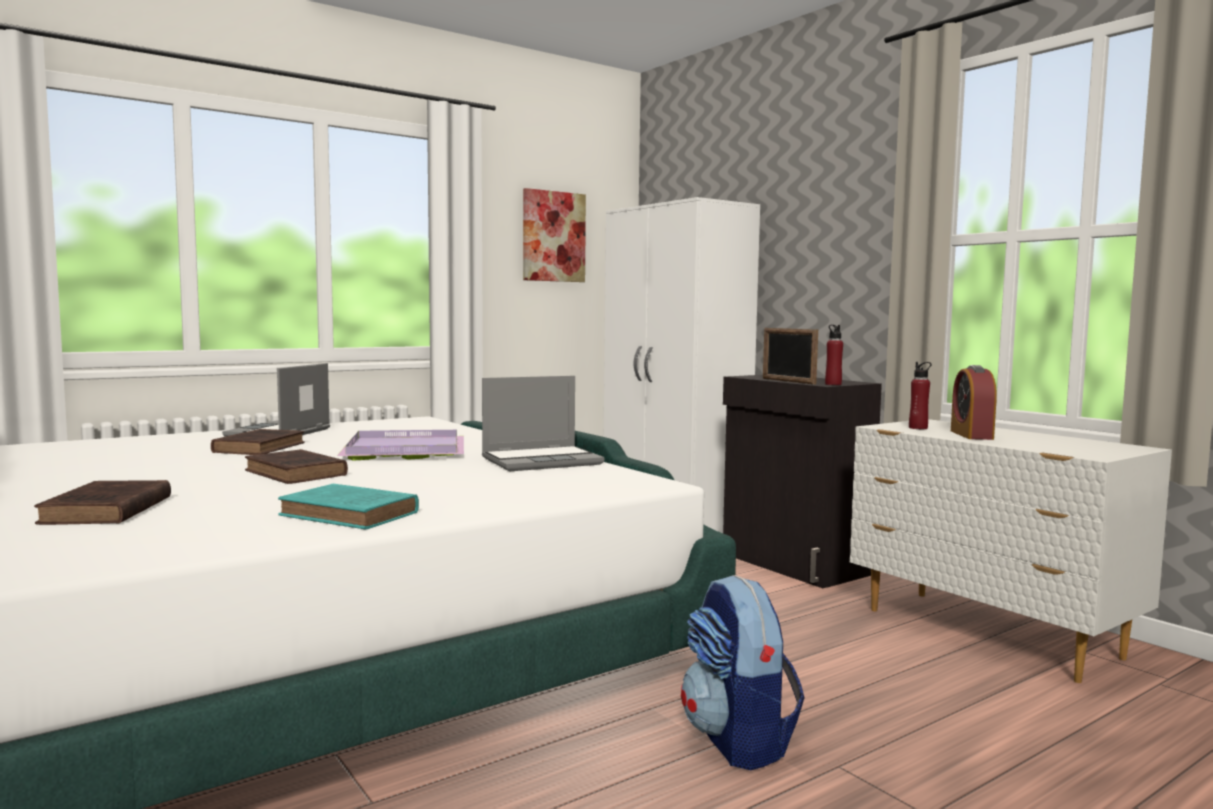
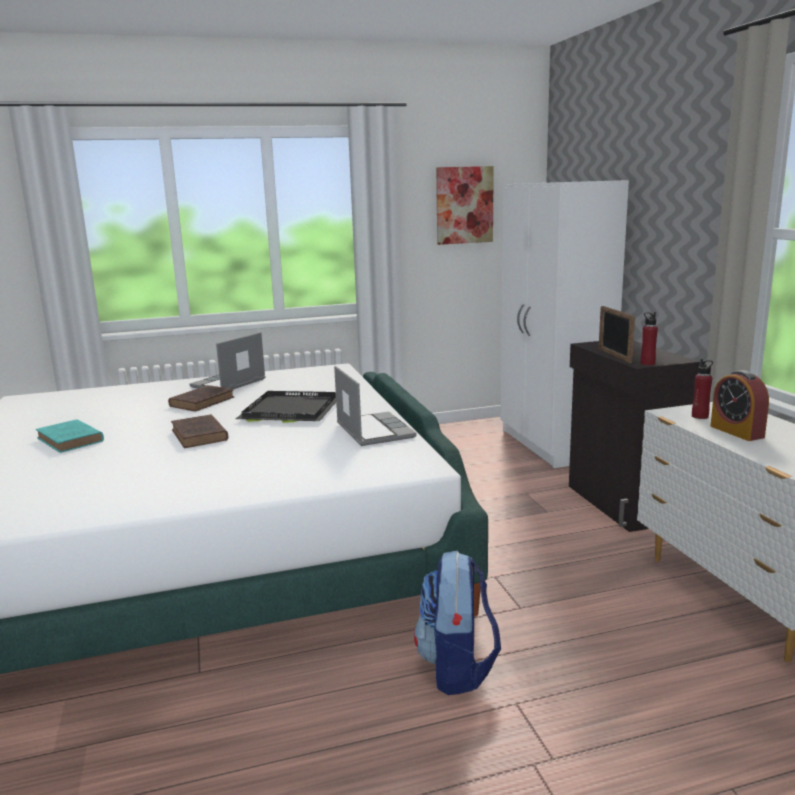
camera: 20 degrees right, 10 degrees up
(106, 511) = (64, 470): brown book -> none
(352, 515) = (193, 488): turquoise book -> turquoise book (71, 440)
(407, 450) = (293, 410): purple tray -> black tray
(542, 461) = (373, 430): laptop -> laptop turned 105 degrees counterclockwise
(971, 435) = (736, 431): alarm clock -> alarm clock turned 45 degrees counterclockwise

